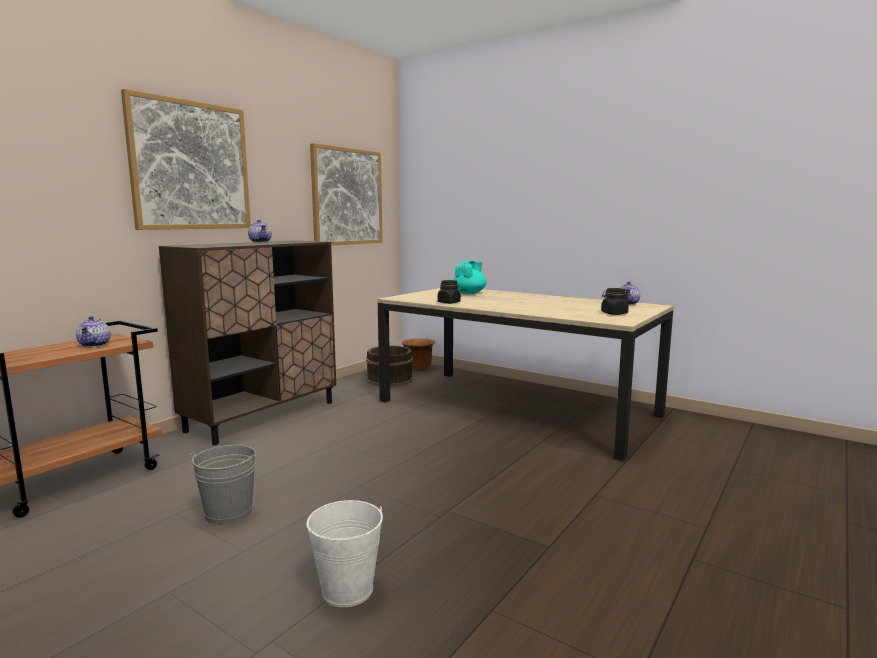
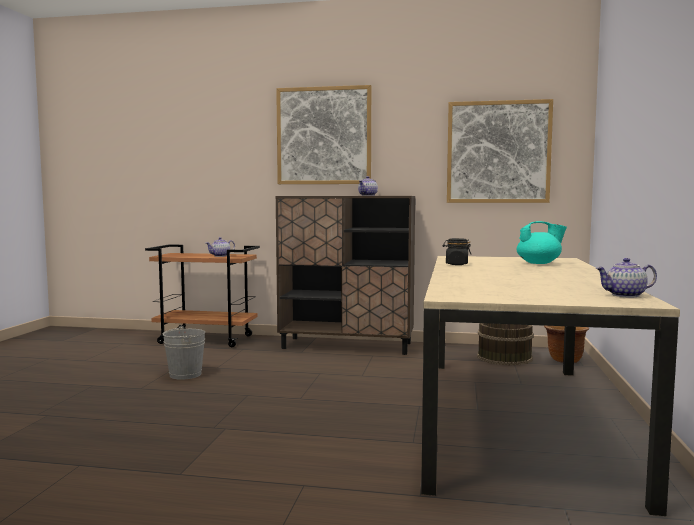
camera: 65 degrees right, 5 degrees down
(347, 589) = (100, 420): white bucket -> none
(614, 313) = (510, 294): black jar -> none

